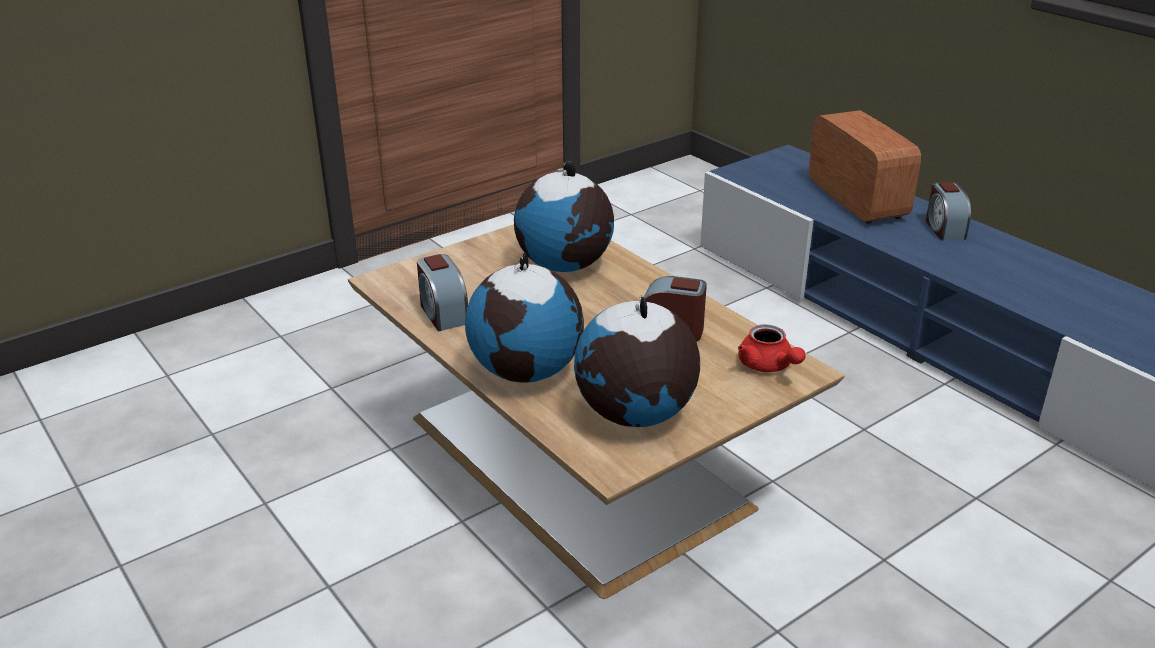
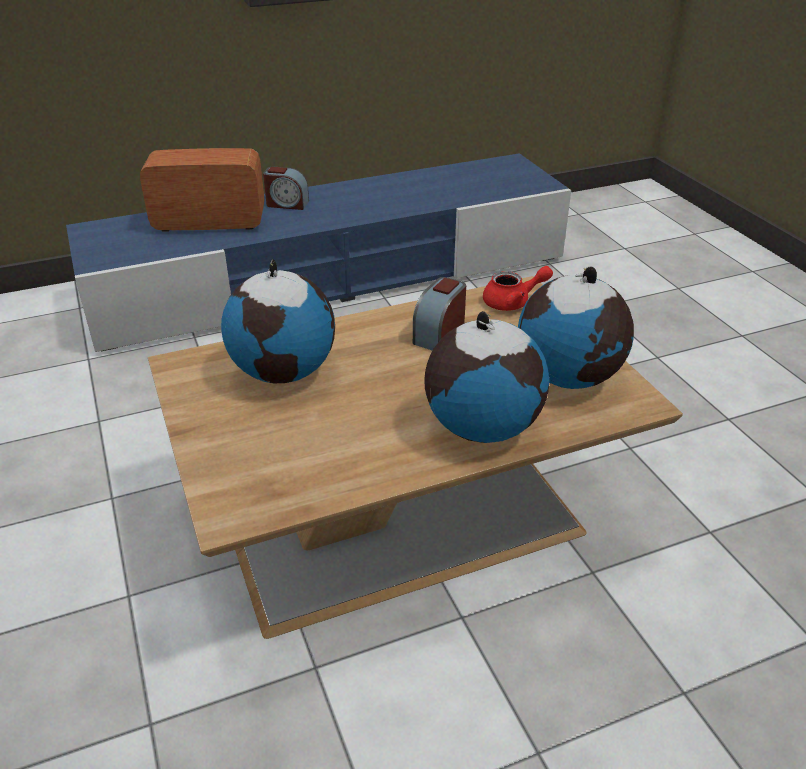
camera: 75 degrees left, 5 degrees up
(443, 313) = (340, 472): alarm clock -> none

